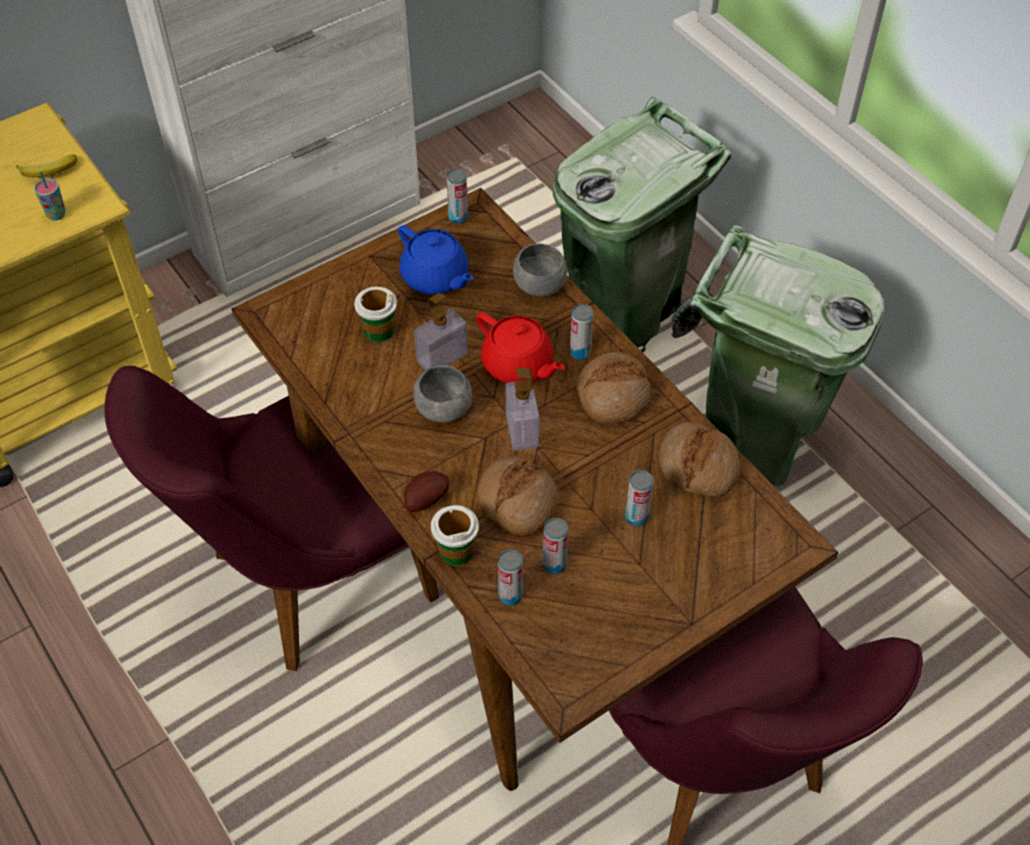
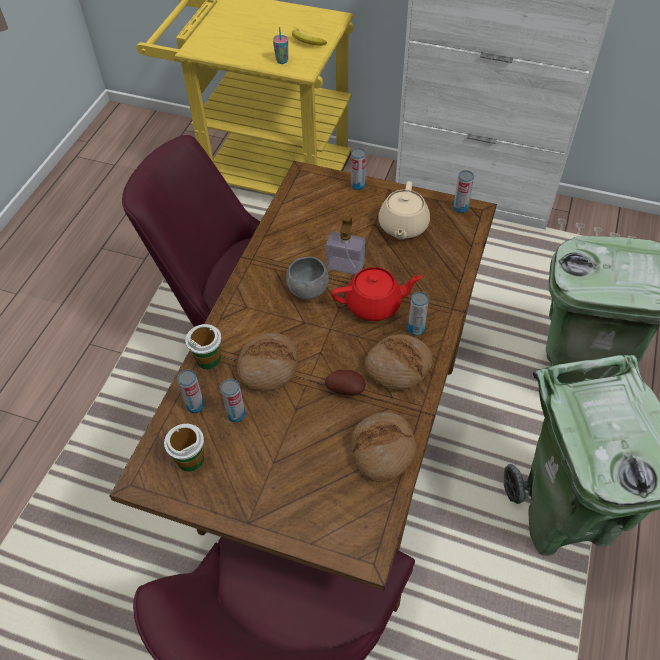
camera: 55 degrees right, 0 degrees up
(378, 330) = (338, 226): cup -> cup (190, 459)
(425, 499) = (233, 321): potato -> potato (346, 389)
(435, 278) = (402, 226): blue teapot -> beige teapot
(518, 365) = (374, 305): red teapot -> red teapot turned 105 degrees counterclockwise
(522, 430) = (325, 337): soap dispenser -> none
(539, 286) = (448, 277): grey bowl -> none
(636, 517) = (309, 439): can -> can (358, 185)

